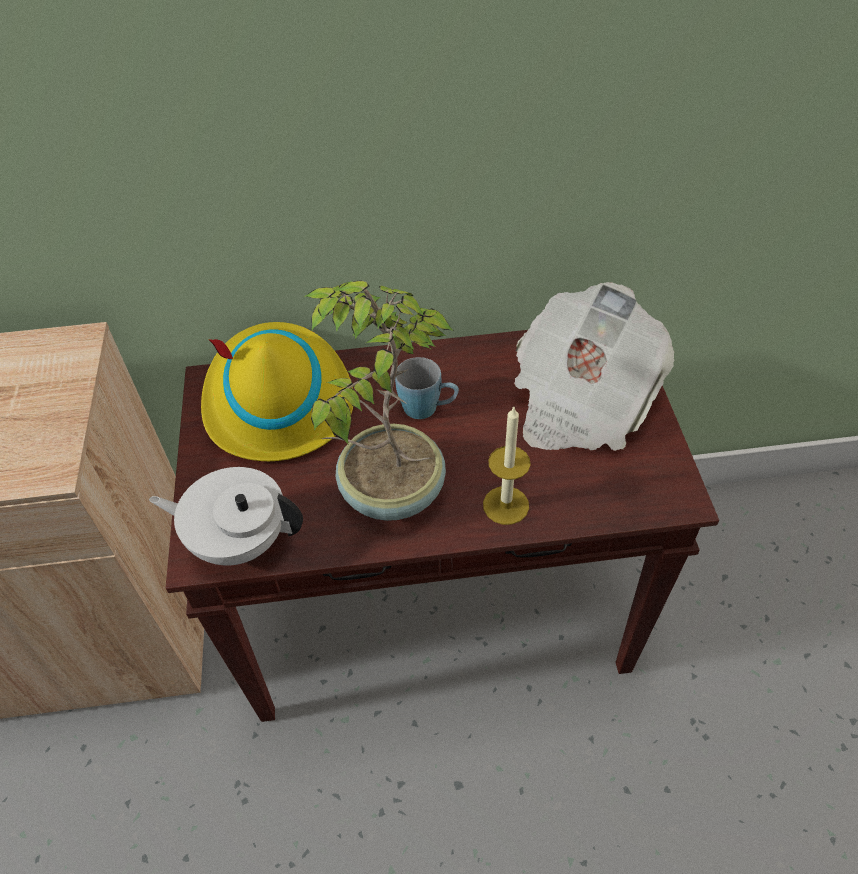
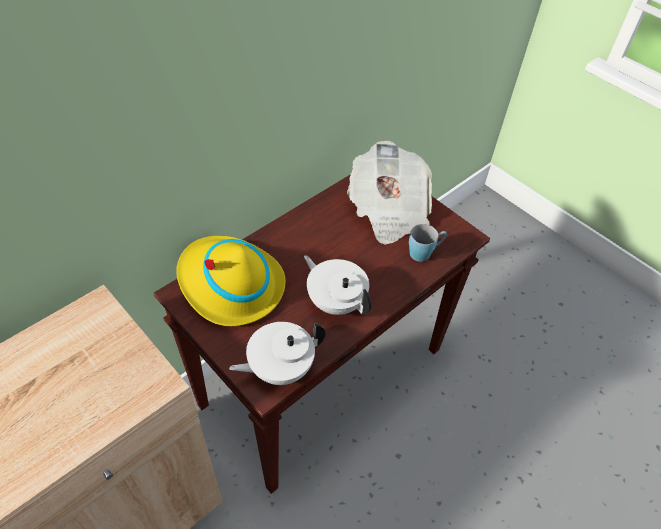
camera: 40 degrees left, 0 degrees up
(389, 491) = (336, 301): potted plant -> white teapot
(428, 408) = (318, 249): blue mug -> blue mug (424, 252)
(506, 505) = (397, 279): candle -> none

